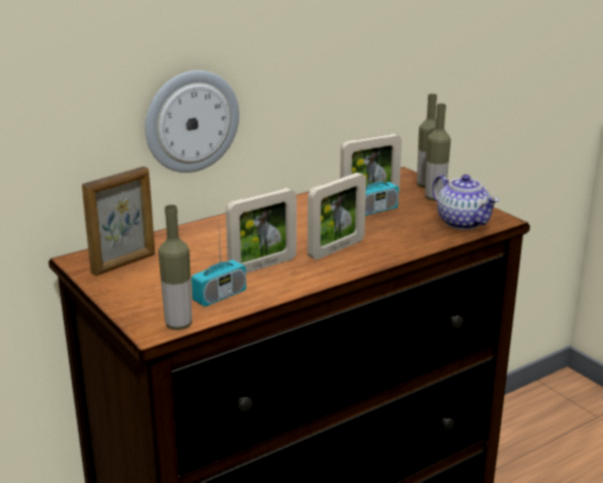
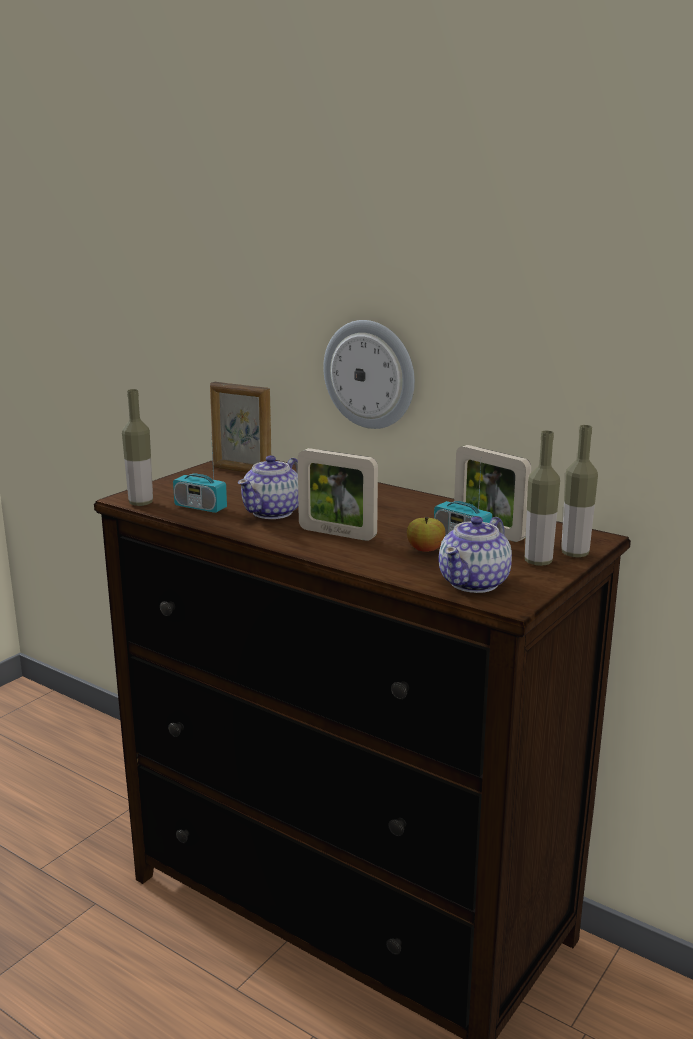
camera: 70 degrees right, 5 degrees down
(262, 266) = (273, 512): picture frame -> teapot
(392, 225) = (425, 550): none -> apple

